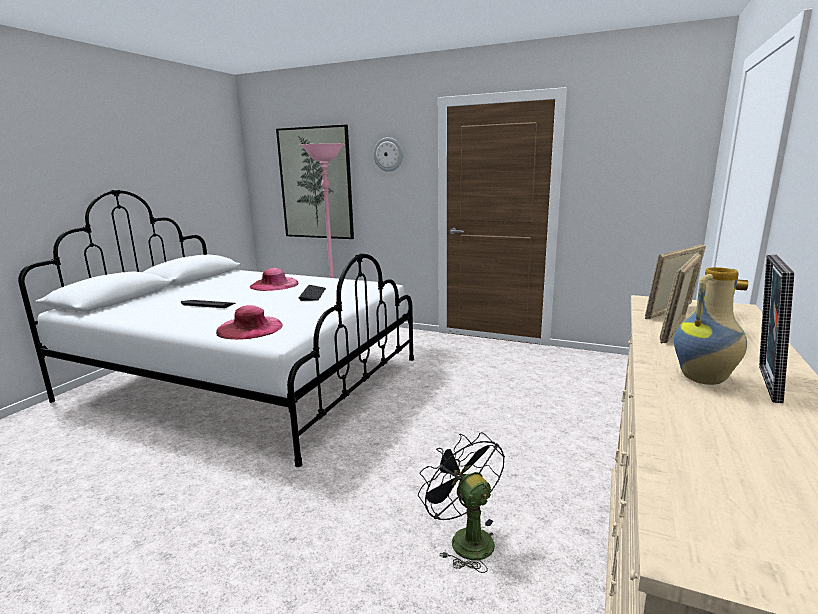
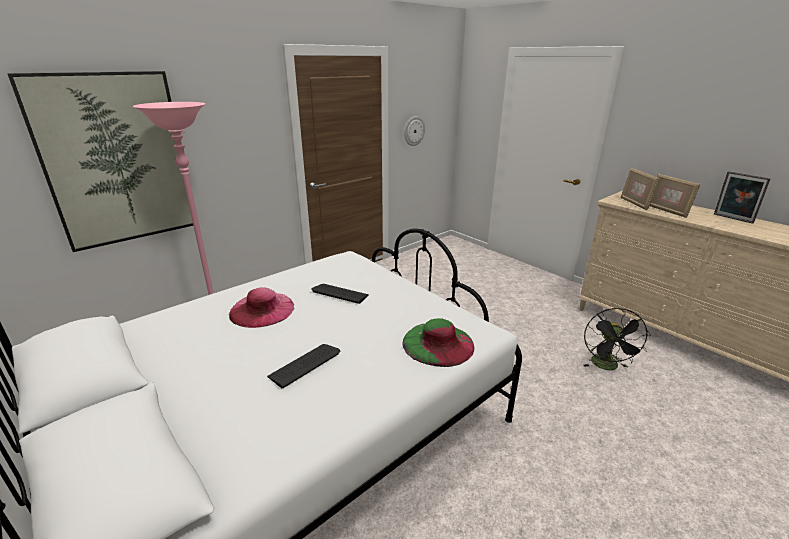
camera: 65 degrees left, 10 degrees up
(250, 328) = (438, 343): pink hat -> green hat
(388, 154) = (231, 111): wall clock -> wall clock (414, 131)
(464, 538) = (607, 366): black fan -> black fan turned 75 degrees counterclockwise
(704, 380) = (732, 224): vase -> none

